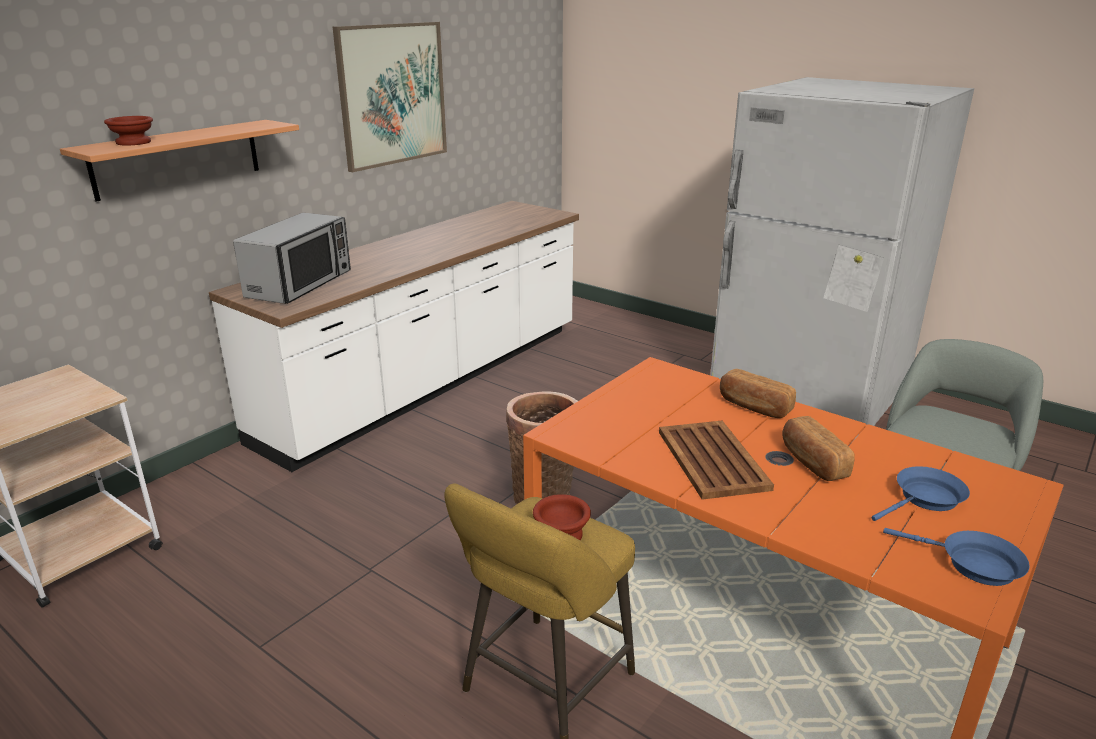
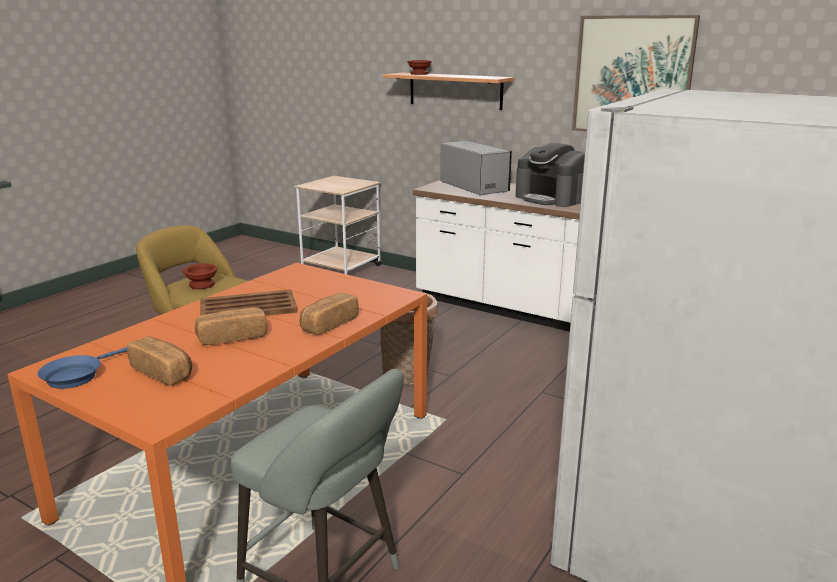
camera: 85 degrees right, 5 degrees down
(300, 284) = (474, 186): microwave -> microwave turned 135 degrees counterclockwise
(399, 256) = (550, 199): none -> coffee machine
(925, 499) = (163, 372): blue frying pan -> bread

